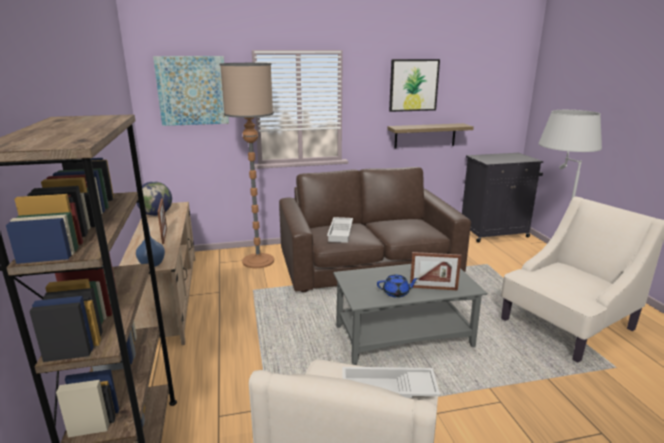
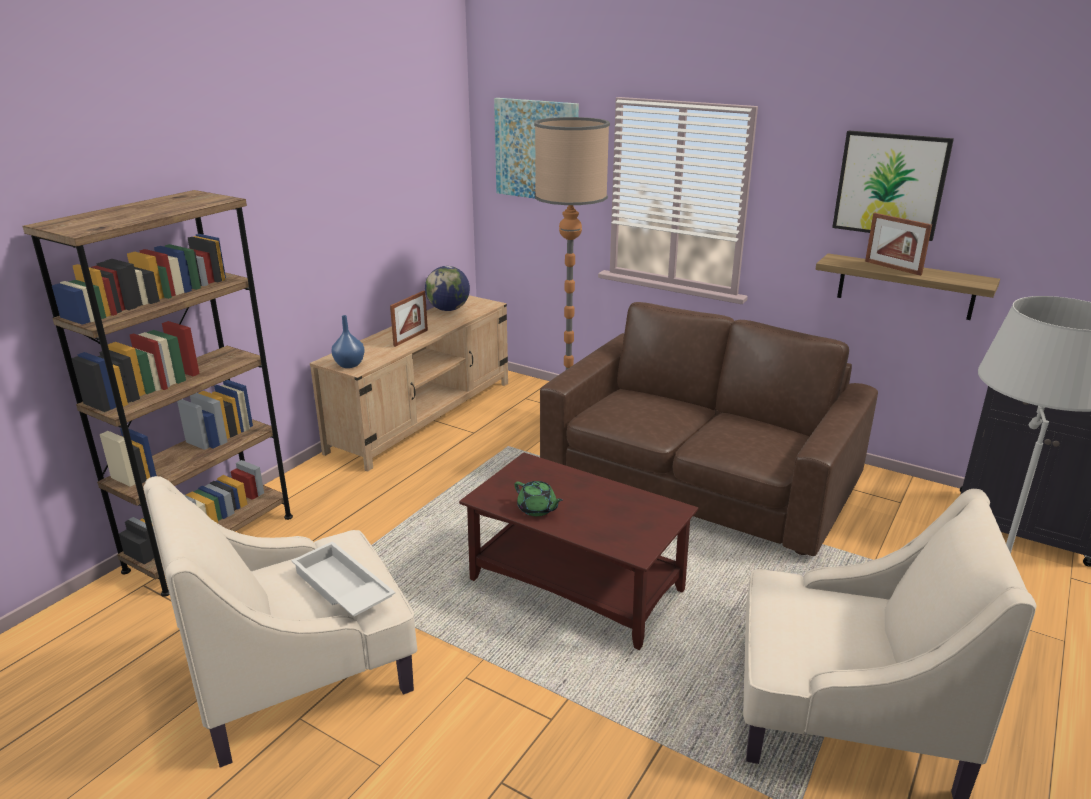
camera: 45 degrees right, 5 degrees up
(341, 232) = (634, 409): white tray -> none
(396, 293) = (537, 509): blue teapot -> green teapot
(404, 336) = (578, 585): grey coffee table -> brown coffee table
(433, 288) = (590, 527): picture frame -> picture frame (892, 268)

